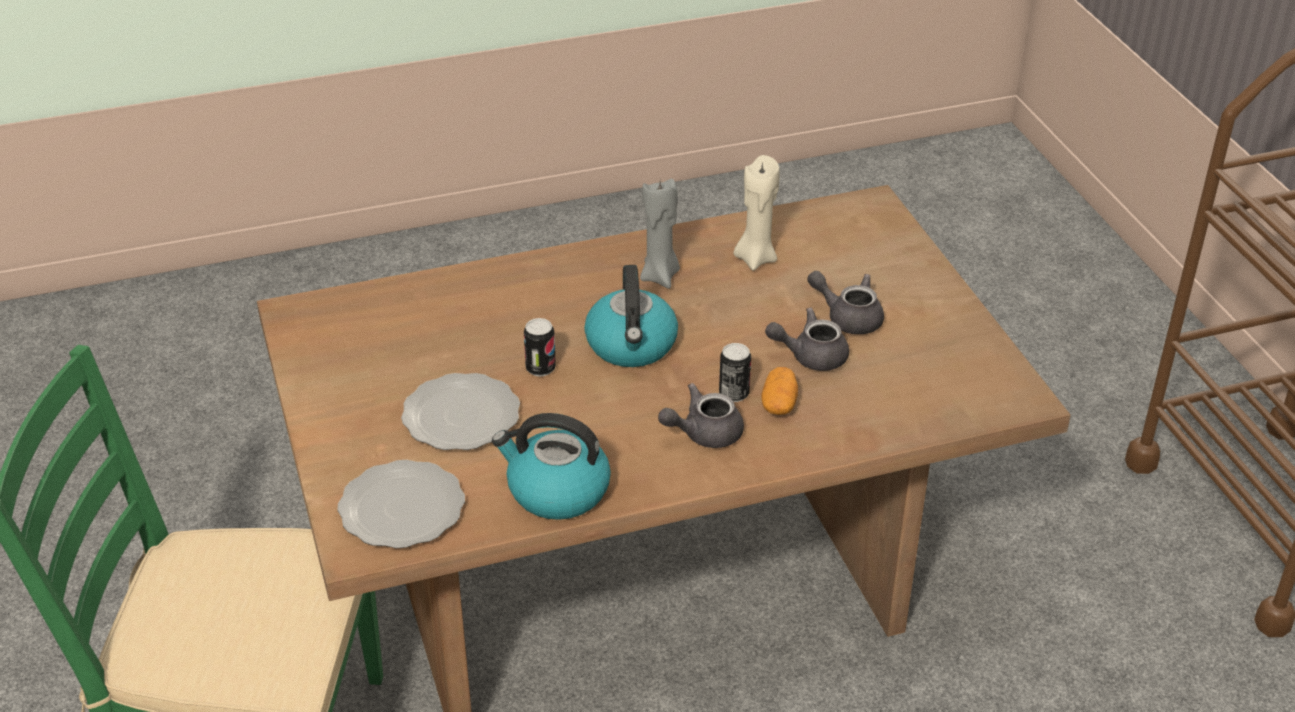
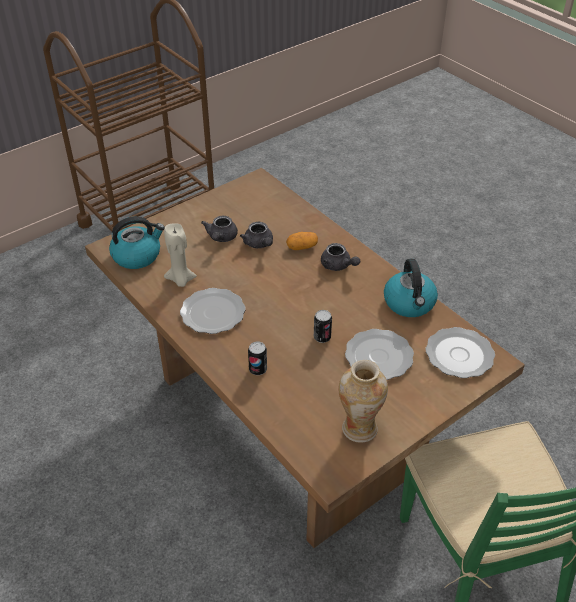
camera: 110 degrees left, 5 degrees up
(345, 356) = (359, 428): none -> vase
(632, 346) = (283, 307): kettle -> kettle (137, 255)
(660, 276) = (214, 313): grey candle -> plate
(734, 394) = (303, 263): can -> can (258, 369)

